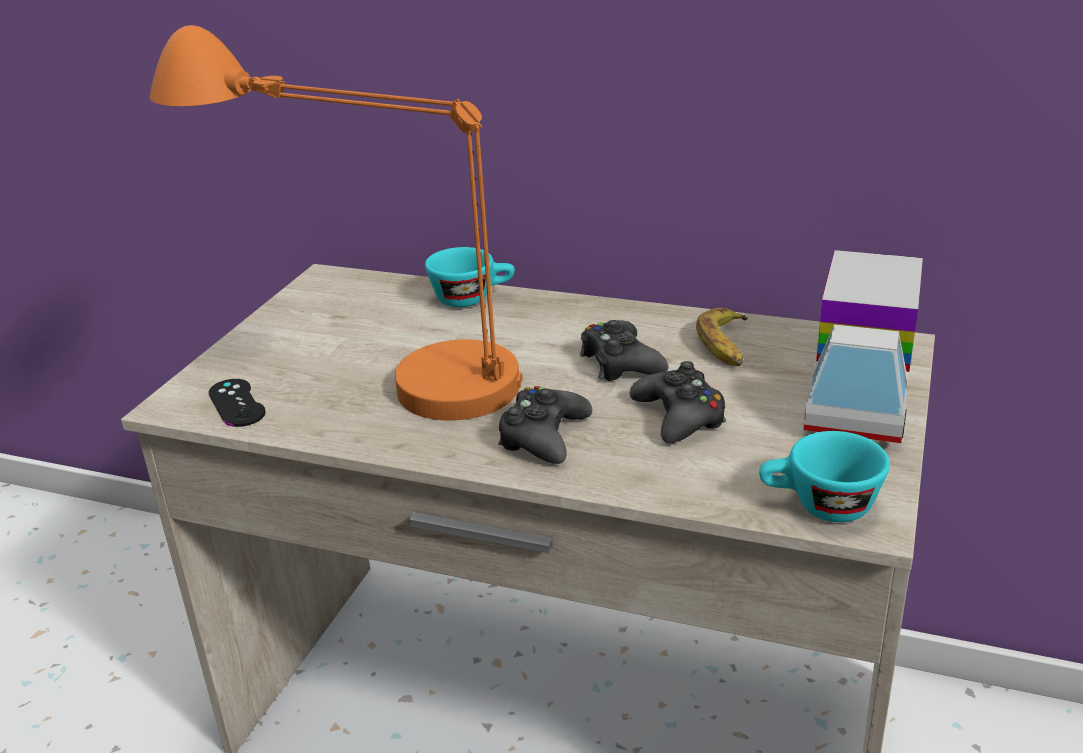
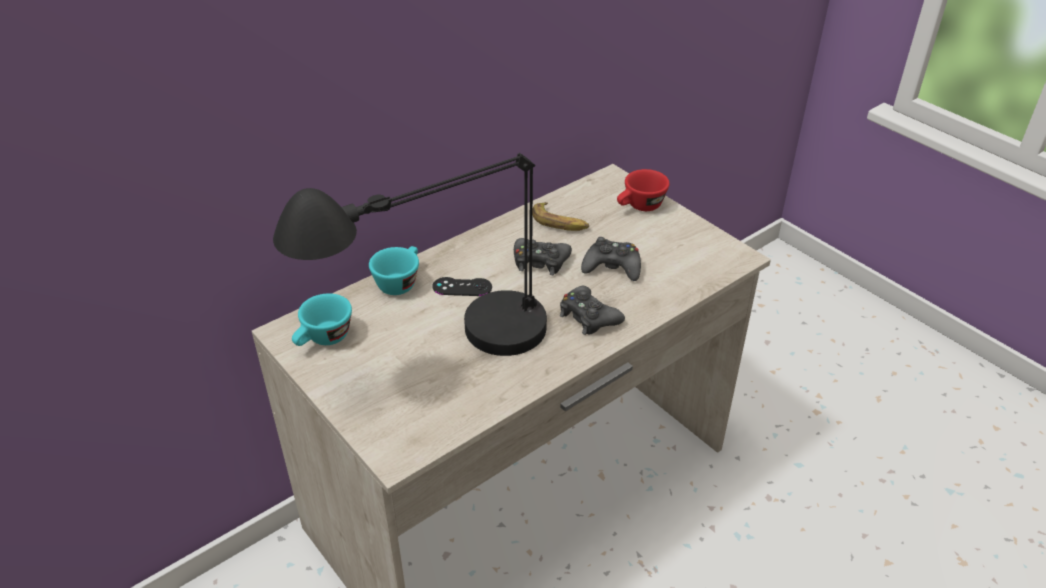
camera: 60 degrees left, 10 degrees up
(237, 403) = (427, 425): black game controller -> black game controller (462, 287)
(366, 366) = (440, 354): orange table lamp -> black table lamp
(819, 506) = (719, 264): turquoise cup -> turquoise cup (323, 339)
(860, 389) = (640, 207): toy truck -> red cup

